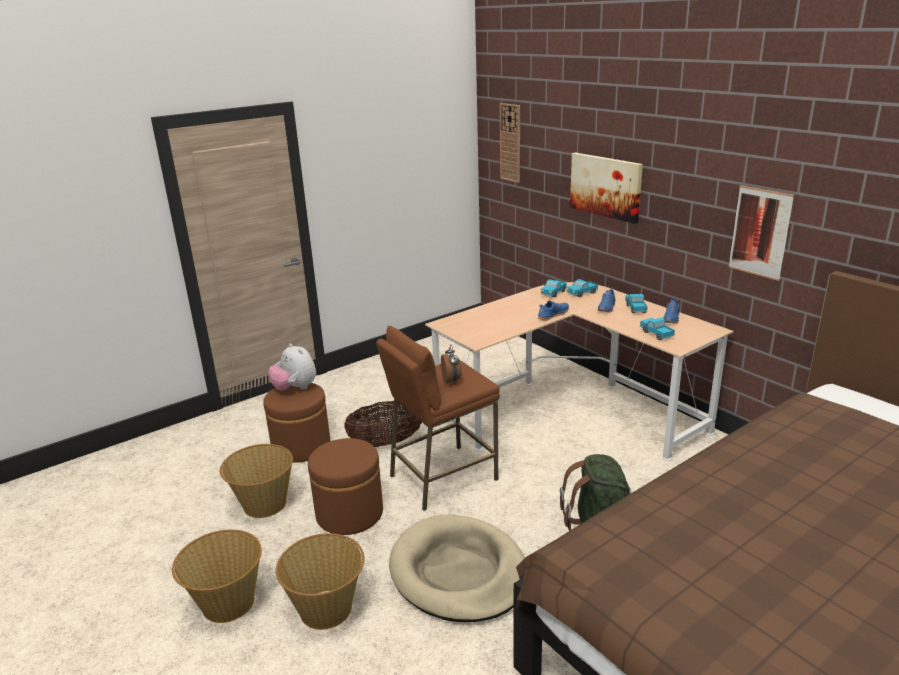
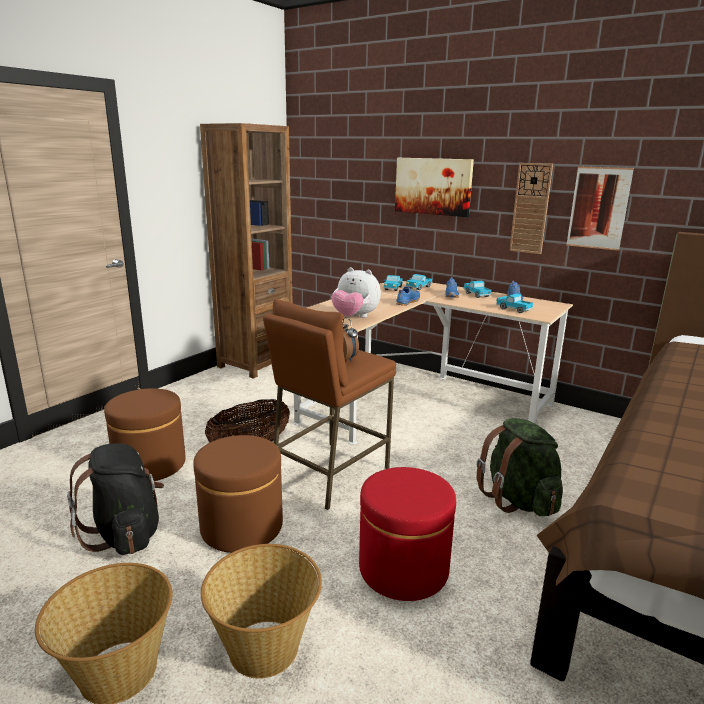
camera: 20 degrees left, 5 degrees down
(264, 504) = (125, 534): basket -> black backpack
(295, 388) = (141, 395): plush toy -> plush toy (355, 317)
(431, 350) = (255, 364): none -> brown bookcase
(458, 572) = (403, 569): beige dog bed -> red ottoman
(510, 143) = (326, 157): wall clock -> wall clock (530, 208)

